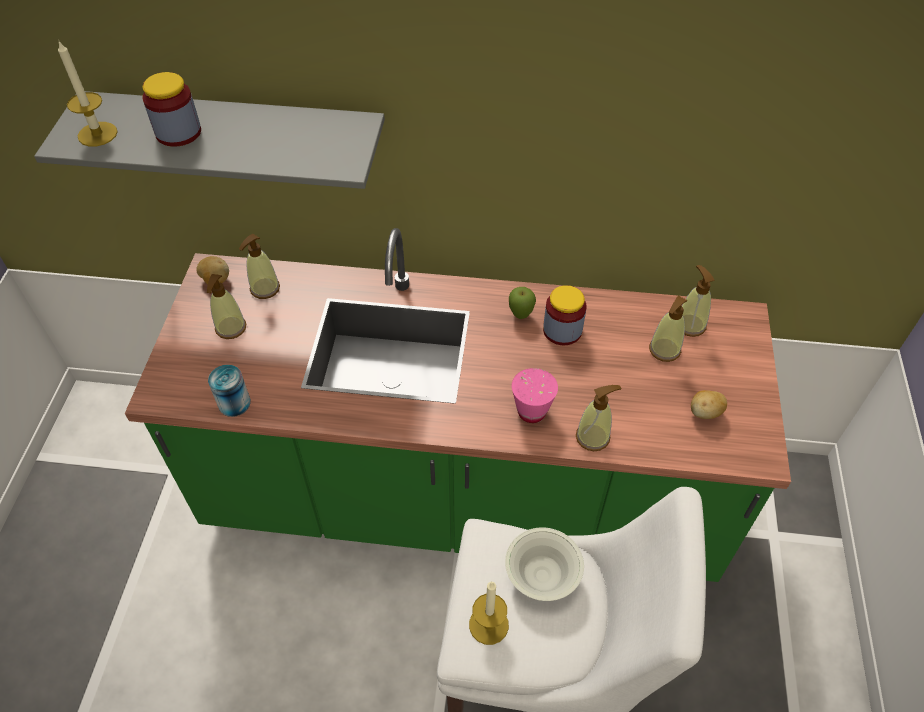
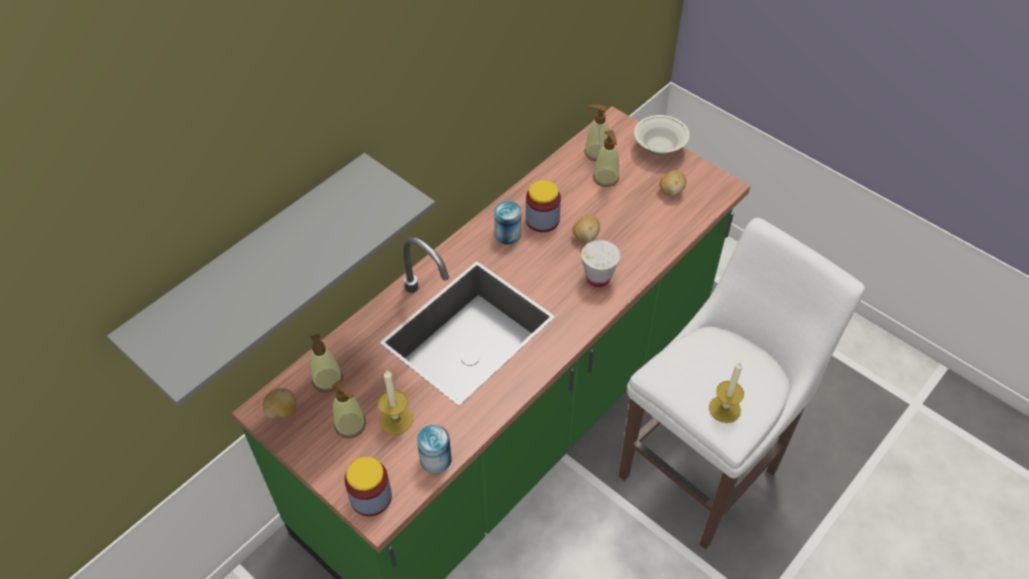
camera: 55 degrees left, 0 degrees up
(97, 134) = (195, 343): candle -> candle (396, 419)
(178, 133) = (254, 286): jar -> jar (371, 497)
(520, 315) = (508, 234): apple -> can
(531, 411) = (598, 278): pink cup -> white cup
(542, 576) = (709, 358): white bowl -> white bowl (659, 149)
(574, 374) = (585, 236): none -> potato
(593, 437) = (645, 258): soap dispenser -> none

